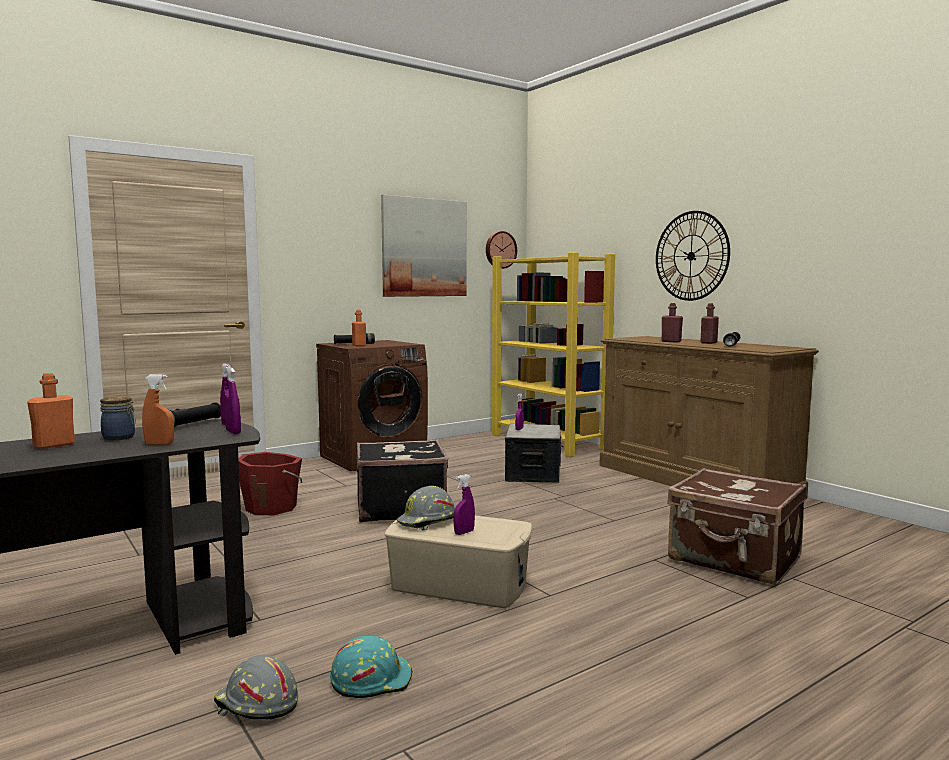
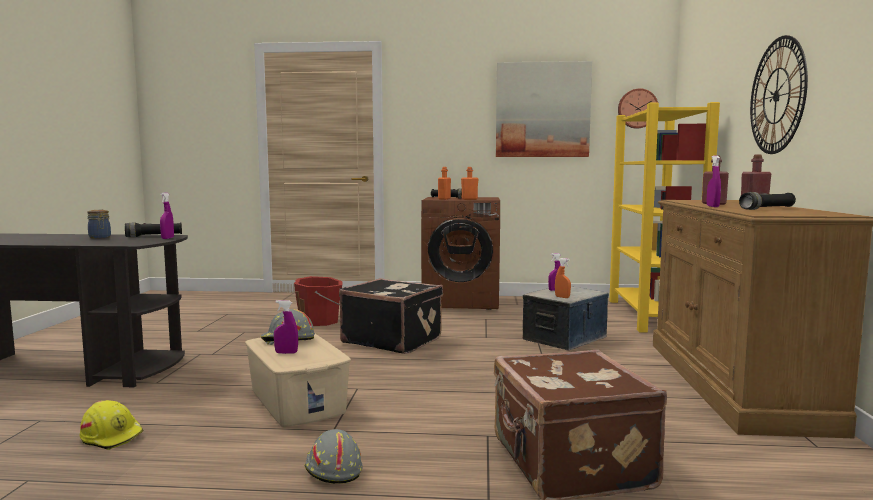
camera: 40 degrees right, 0 degrees up
(54, 445) = (64, 237): orange bottle -> orange bottle (469, 199)
(159, 444) = (93, 242): orange spray bottle -> orange spray bottle (562, 297)
(233, 432) = (149, 241): purple spray bottle -> purple spray bottle (712, 206)
(256, 705) = (46, 425): grey hard hat -> grey hard hat (332, 469)
(371, 680) = (112, 436): turquoise hard hat -> yellow hard hat

